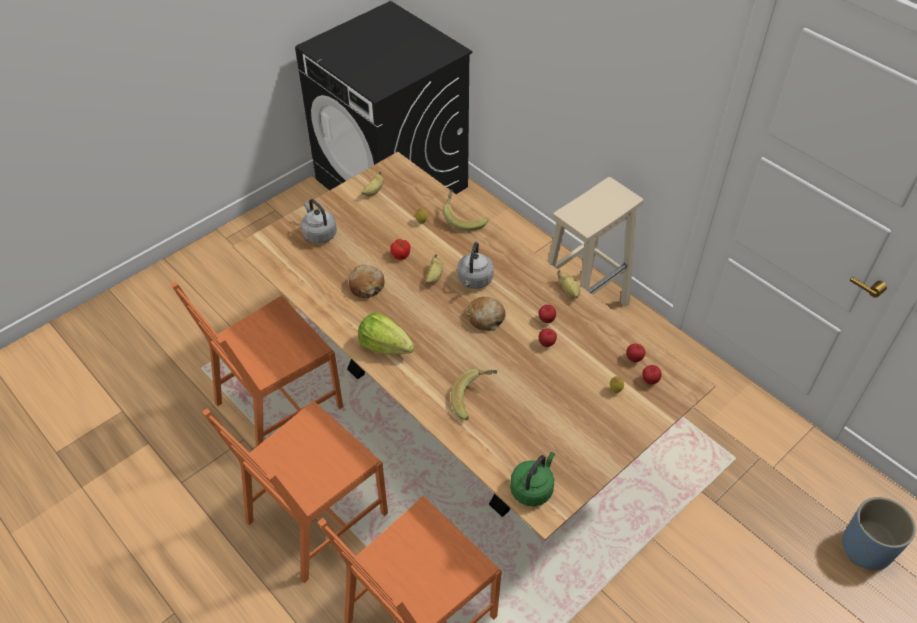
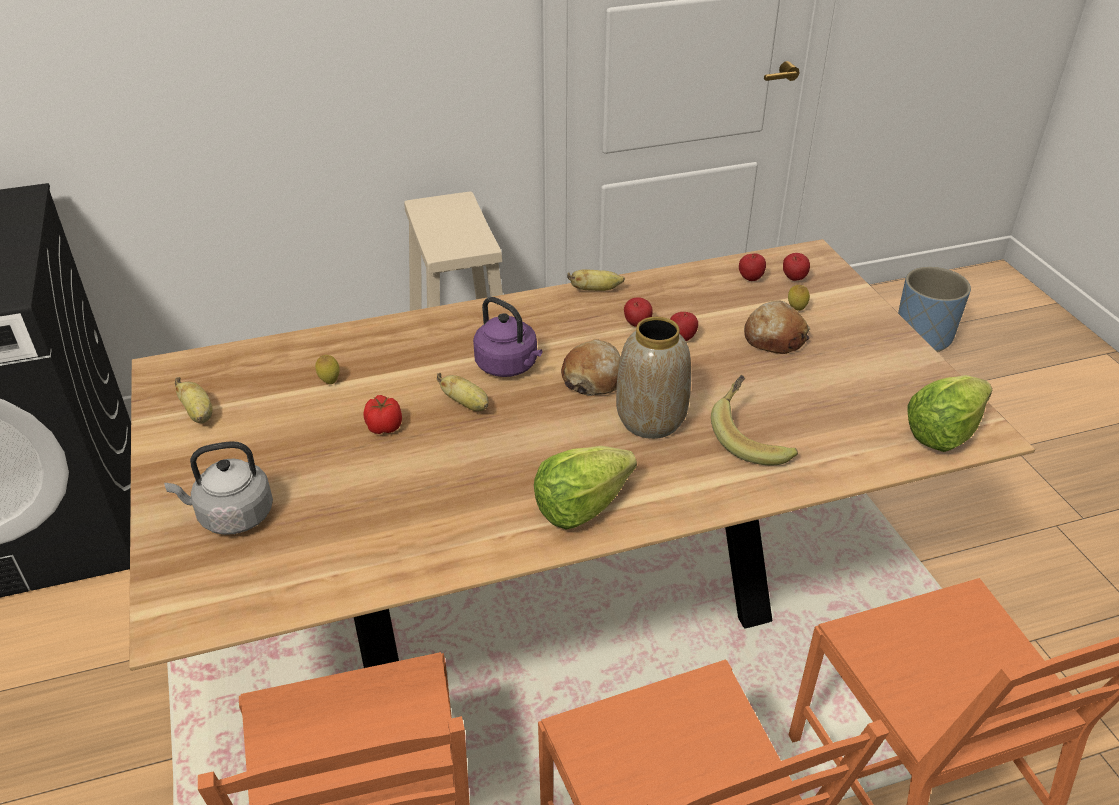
camera: 65 degrees left, 10 degrees down
(366, 286) = (422, 489): bread -> bread (774, 338)
(464, 218) = (366, 336): banana -> none
(465, 353) = (652, 420): none -> vase
(474, 281) = (509, 366): grey kettle -> purple kettle
(532, 488) = (943, 432): green kettle -> lettuce

